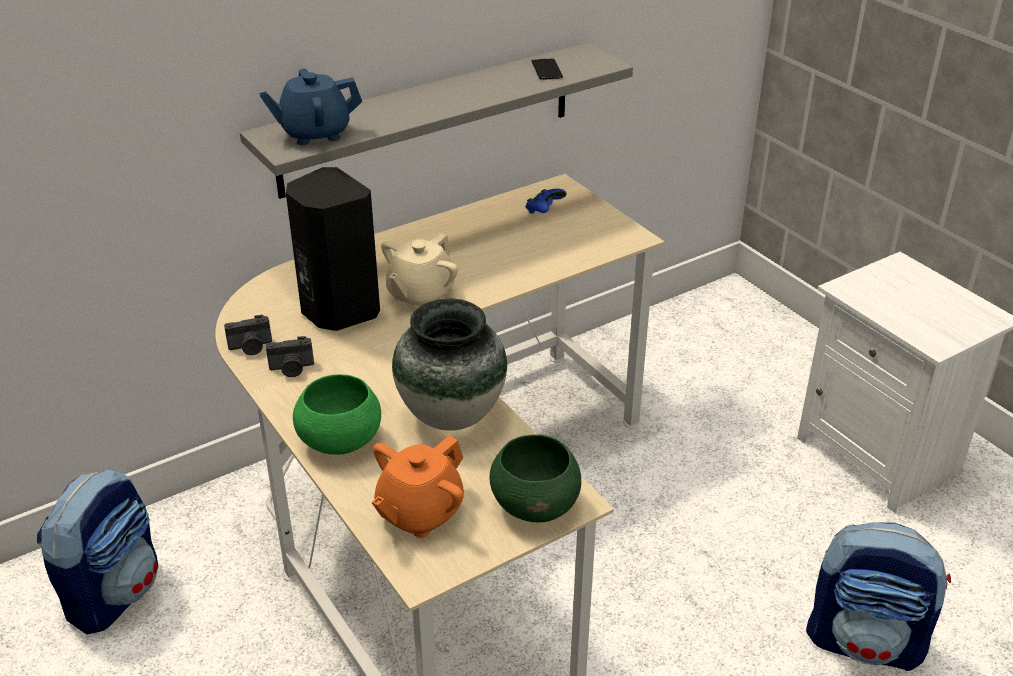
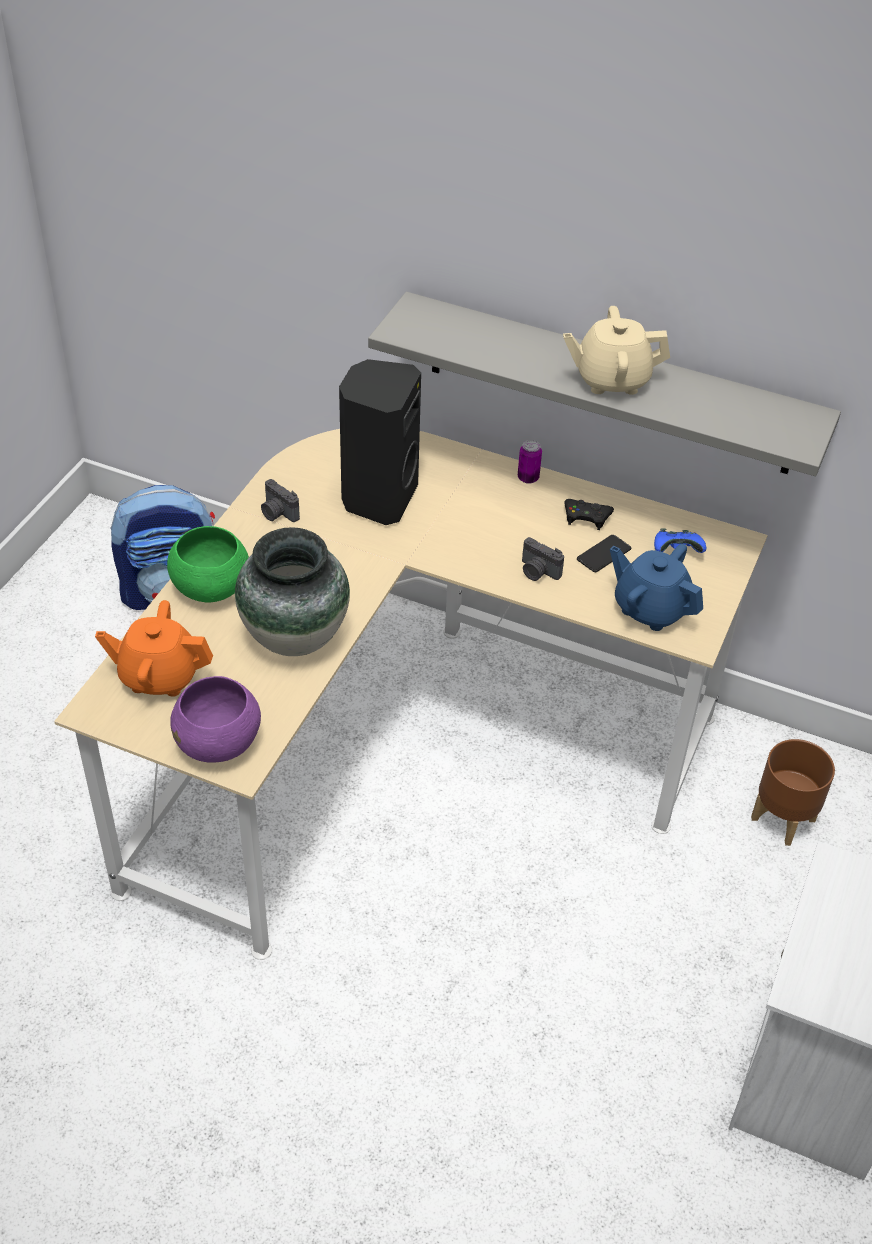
camera: 55 degrees right, 10 degrees up
(251, 347) = (286, 476): camera -> camera (538, 572)
(315, 133) = (444, 331): blue teapot -> blue teapot (650, 608)
(400, 237) = (528, 478): none -> can
(420, 295) = (448, 536): beige teapot -> beige teapot (611, 379)
(470, 230) = (586, 517): none -> black game controller
(536, 505) = (219, 743): green bowl -> purple bowl
(546, 70) = (734, 410): phone -> phone (603, 554)
(669, 368) = (782, 820): none -> brown planter
(865, 642) = (506, 1163): backpack -> none

